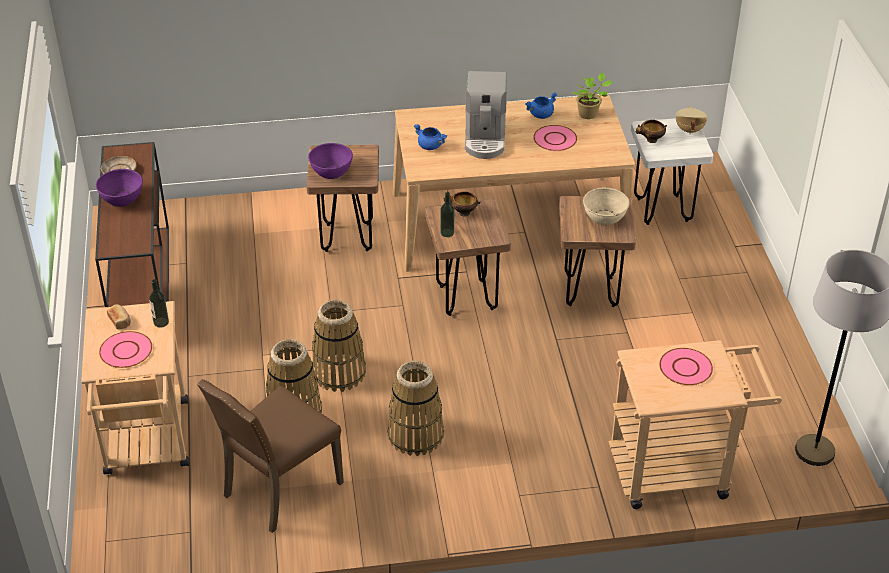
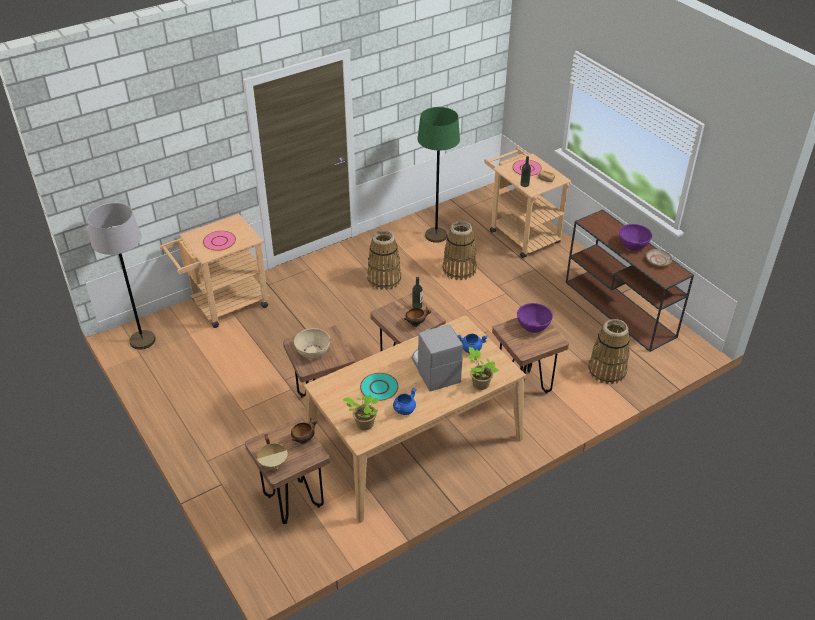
camera: 155 degrees right, 0 degrees up
(279, 489) = (436, 235): brown chair -> green floor lamp
(339, 373) = (452, 297): basket -> basket (606, 371)
(448, 115) = (479, 383): none -> potted plant
(555, 139) = (379, 387): pink plate -> turquoise plate
(662, 210) = (293, 501): white stool -> brown stool

